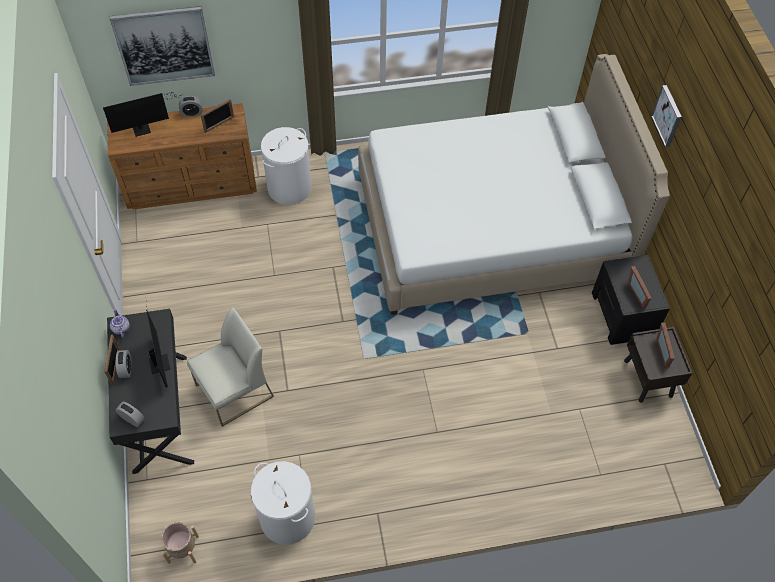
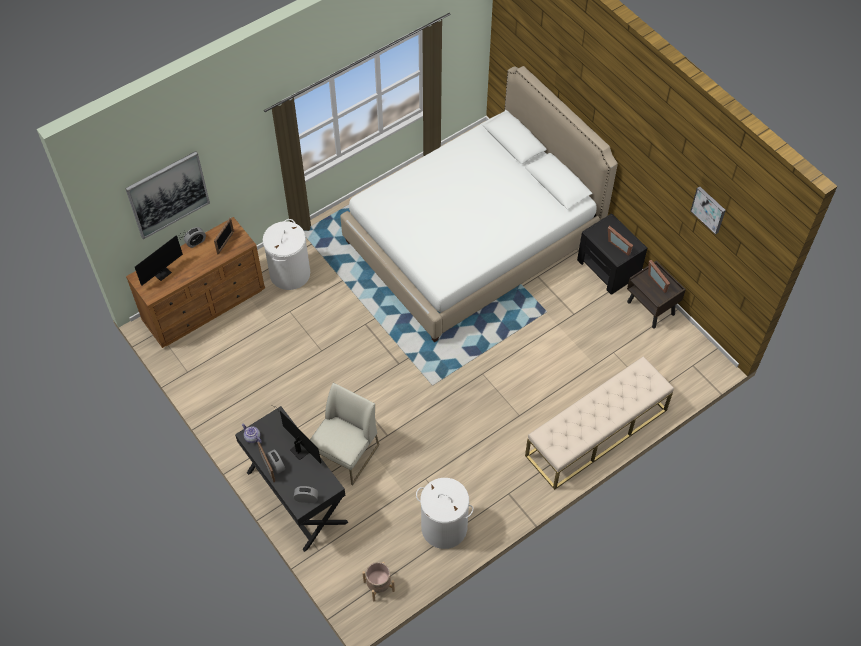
camera: 25 degrees left, 0 degrees up
(512, 491) = (596, 433): none -> beige bench
(668, 116) = (594, 104): picture -> picture (709, 209)

